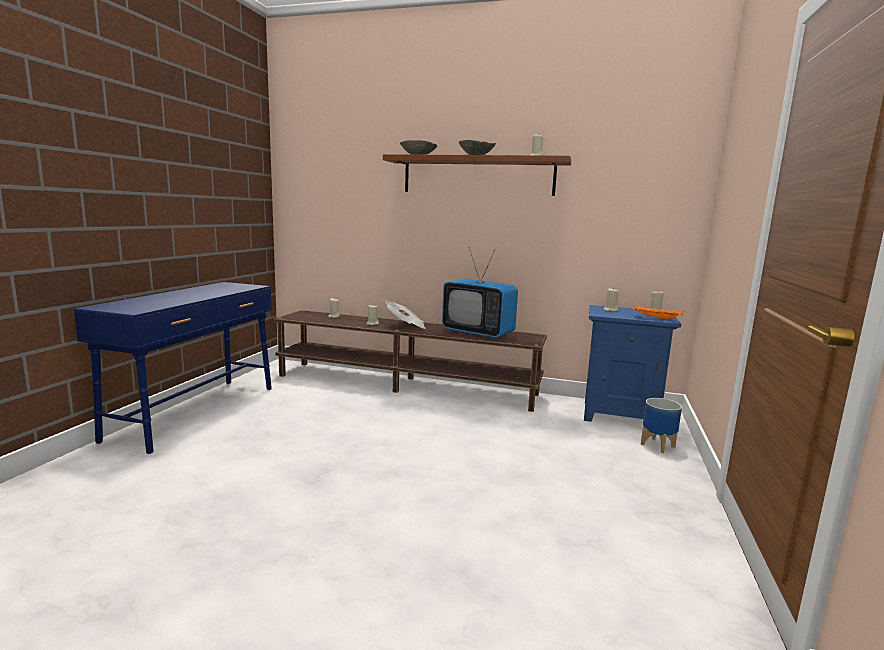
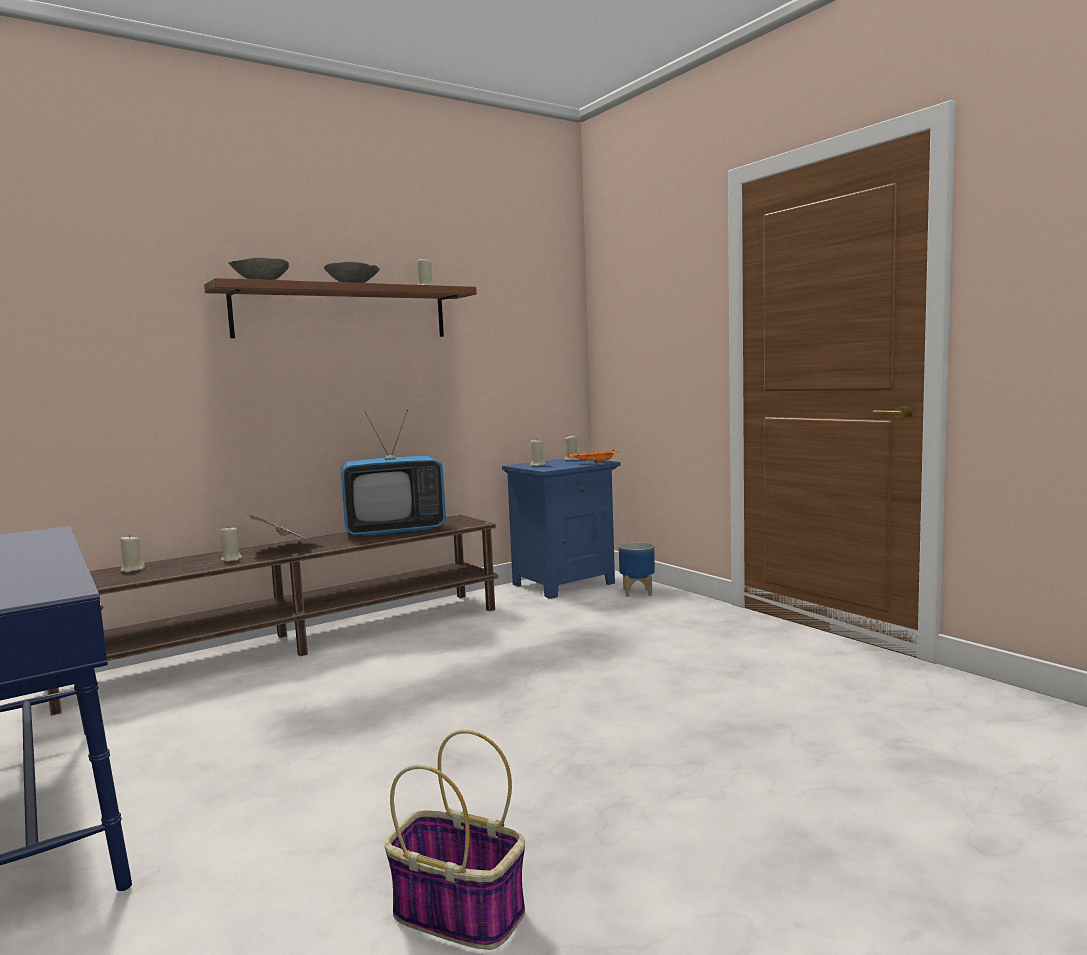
camera: 50 degrees left, 5 degrees down
(155, 543) = (455, 912): none -> basket

